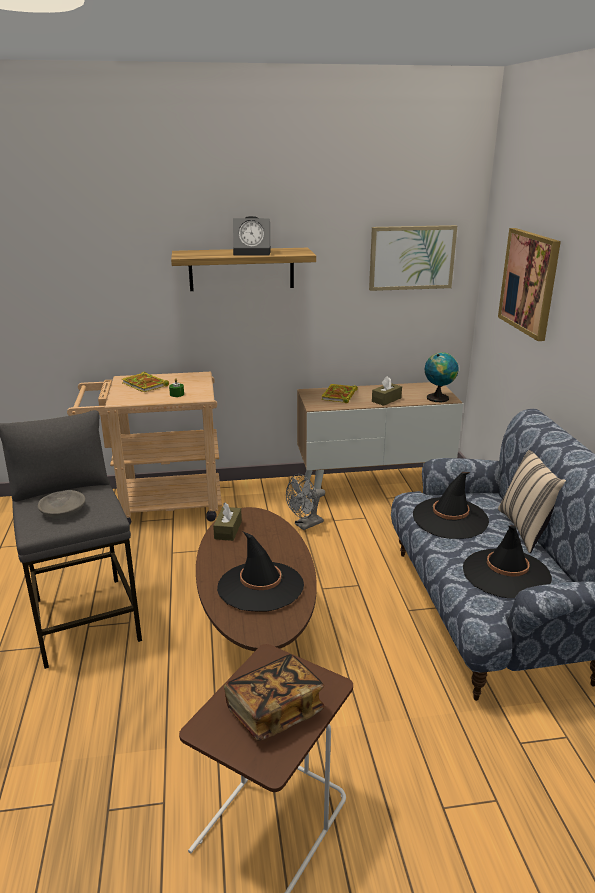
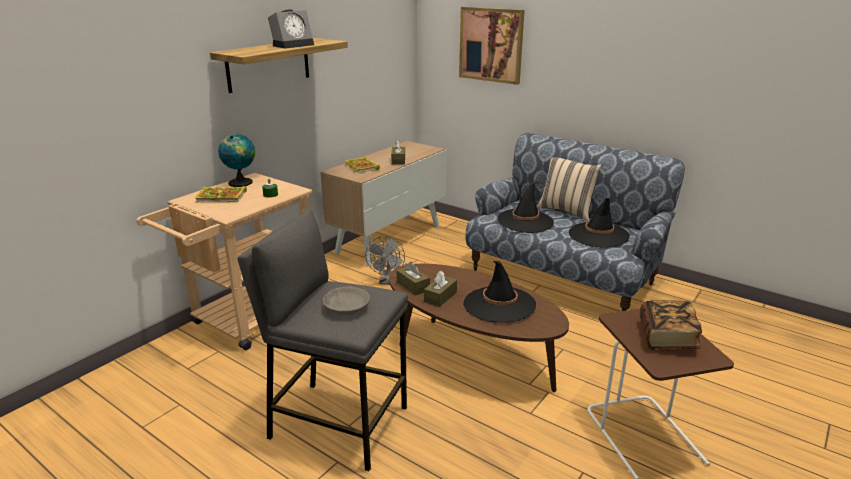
camera: 45 degrees left, 0 degrees up
(229, 551) = (440, 297): none -> brown tissue box
(411, 257) = (380, 40): picture -> none
(438, 397) = (426, 150): globe -> globe (241, 182)

